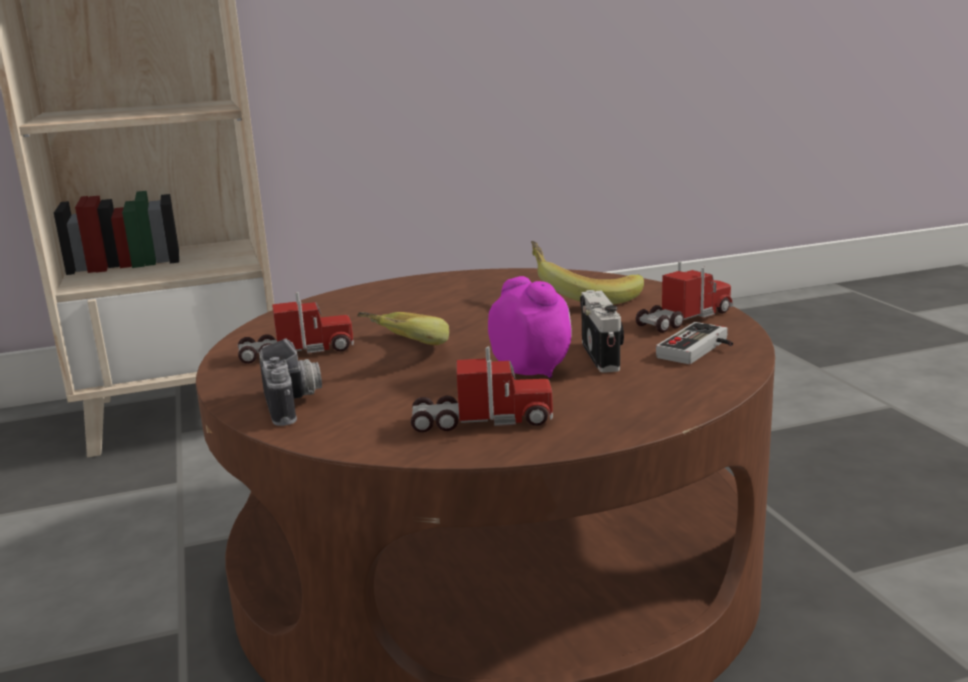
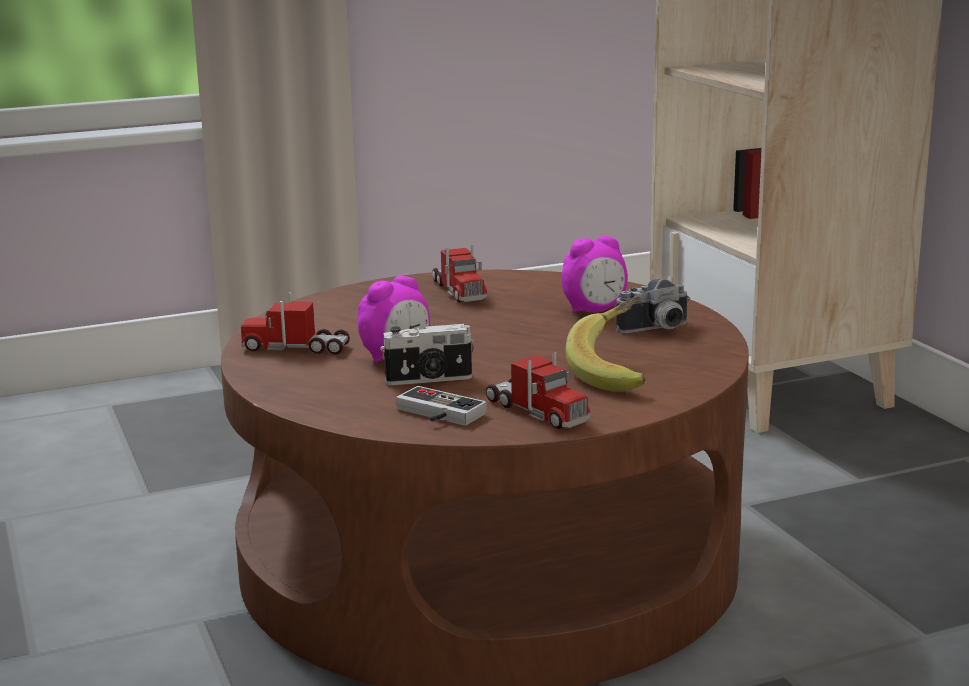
camera: 85 degrees right, 0 degrees up
(295, 404) = (347, 301): camera -> camera (657, 329)
(394, 354) = (448, 316): banana -> none
(406, 304) = (594, 310): none -> alarm clock
(482, 421) = (296, 348): toy truck -> toy truck turned 105 degrees clockwise

